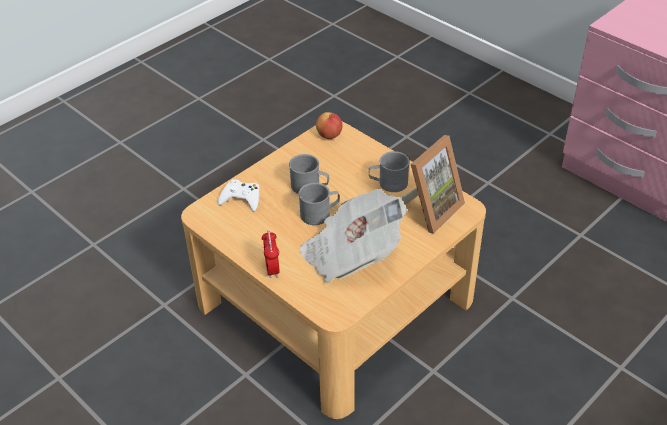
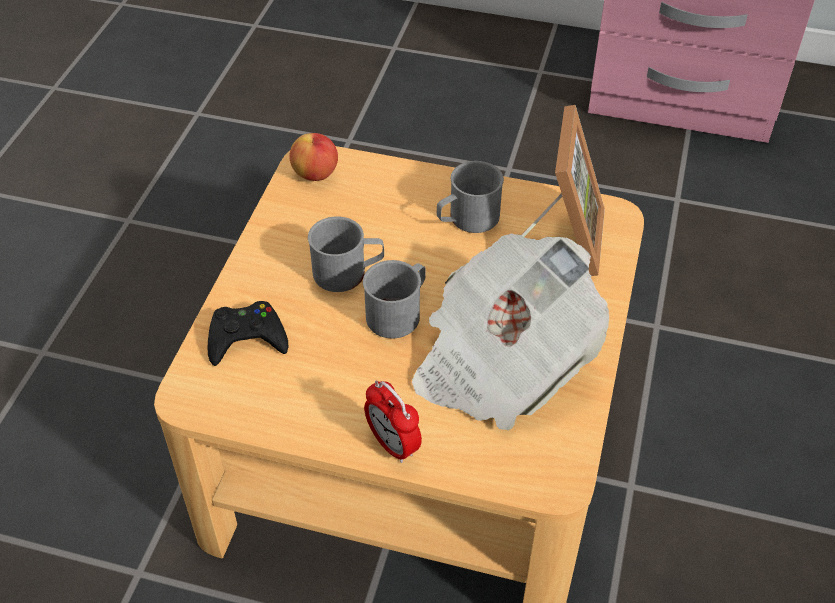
camera: 30 degrees left, 5 degrees up
(241, 199) = (247, 338): white game controller -> black game controller

